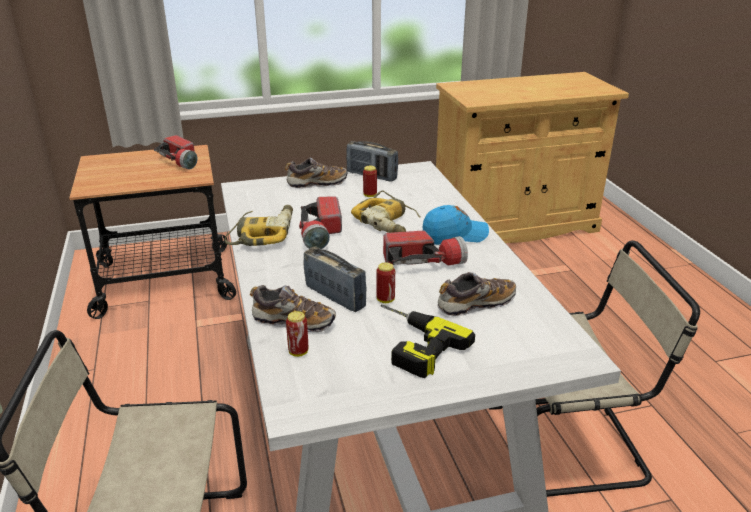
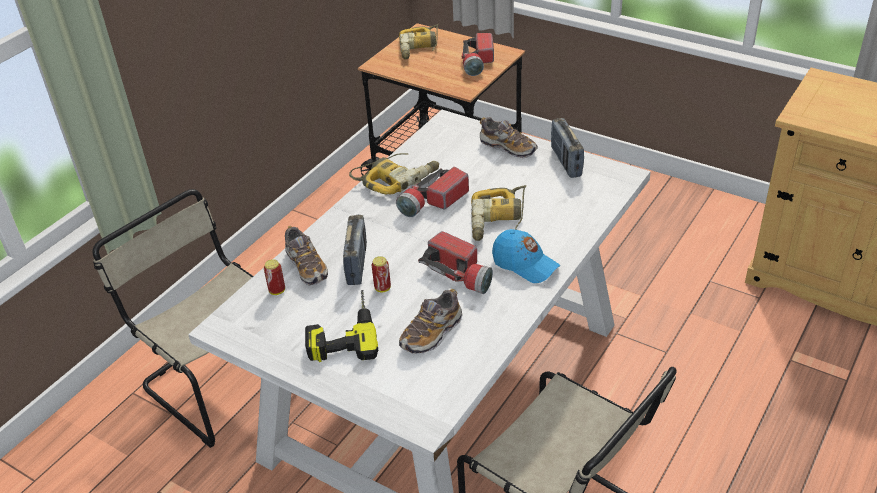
camera: 50 degrees right, 10 degrees up
(111, 168) = (420, 48): none -> power drill
(370, 195) = (529, 183): can -> none
(475, 304) = (432, 333): shoe -> shoe turned 105 degrees clockwise

